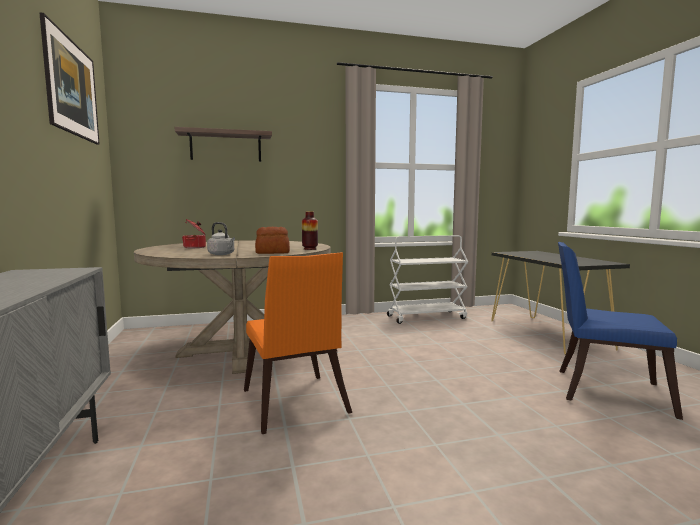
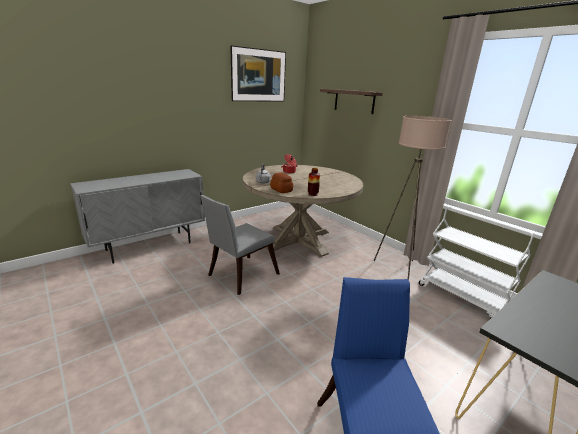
camera: 65 degrees right, 15 degrees up
(295, 406) = (239, 276): orange chair -> grey chair
(360, 322) = (397, 266): none -> beige floor lamp

